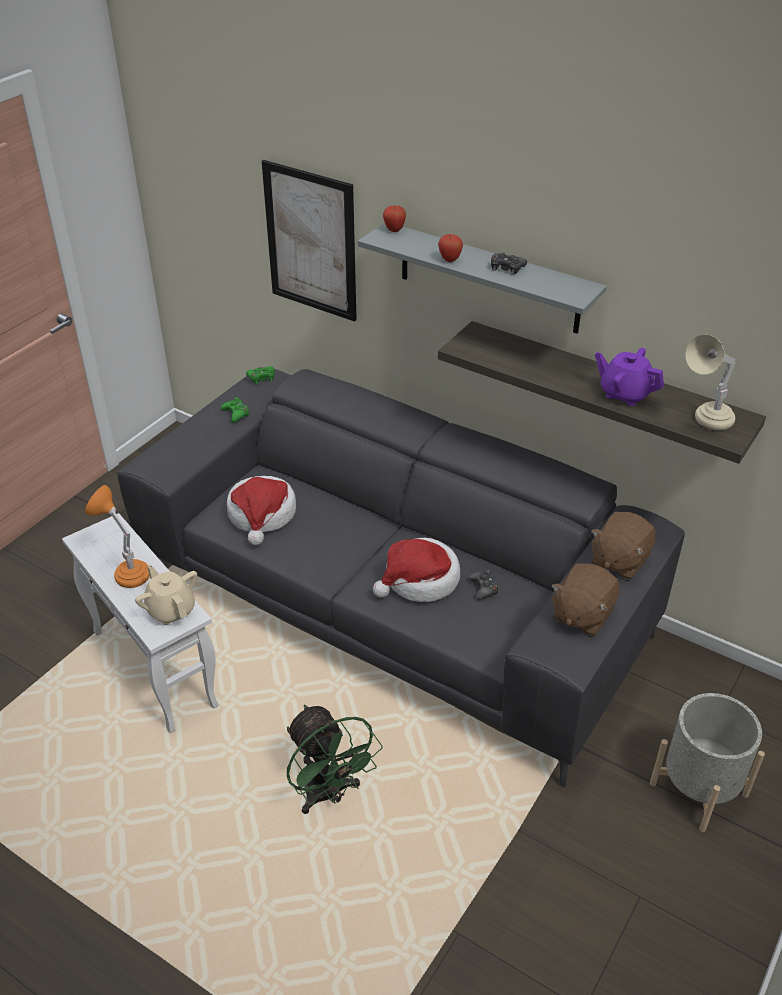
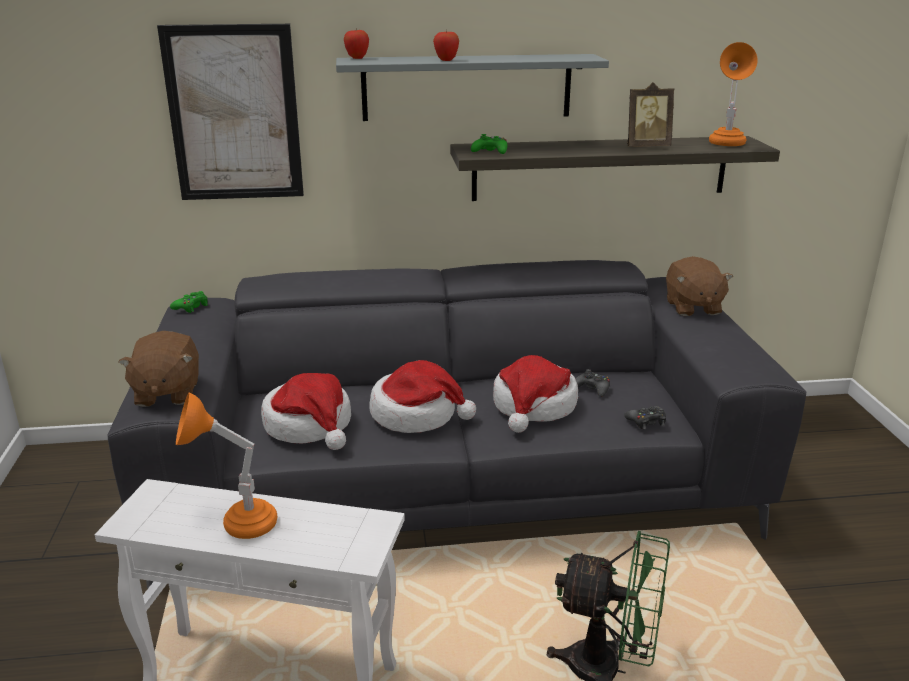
camera: 40 degrees left, 15 degrees down
(171, 610) = (346, 528): beige teapot -> none
(236, 414) = (202, 338): green game controller -> green game controller (490, 151)
(336, 542) = (416, 414): none -> hat
(506, 268) = (501, 57): black game controller -> black game controller (646, 421)
(582, 614) = (728, 345): brown plush toy -> brown plush toy (167, 393)
(624, 394) = (646, 146): purple teapot -> picture frame
(698, 789) = (840, 486): grey planter -> none
(705, 423) = (726, 145): beige table lamp -> orange table lamp

